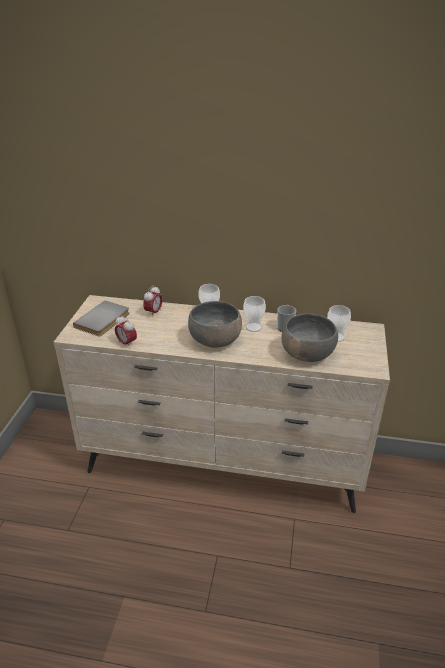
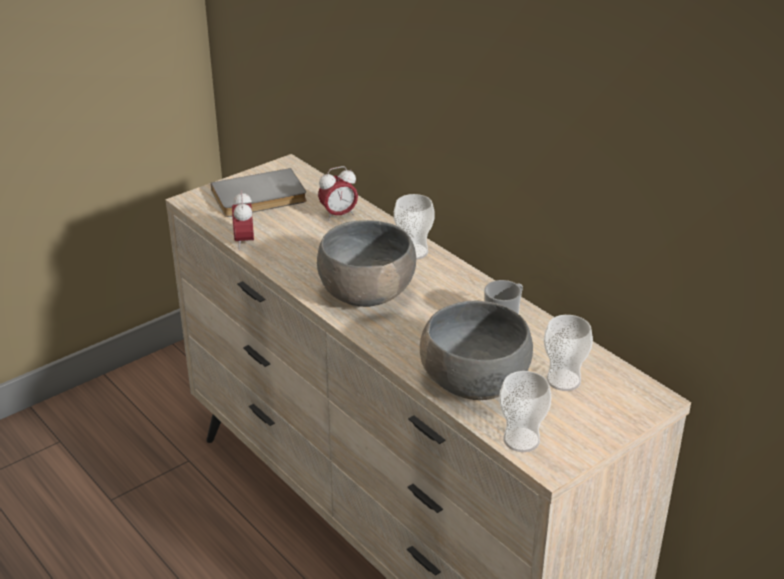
camera: 40 degrees right, 0 degrees up
(253, 327) = (451, 301): cup -> cup (521, 440)

